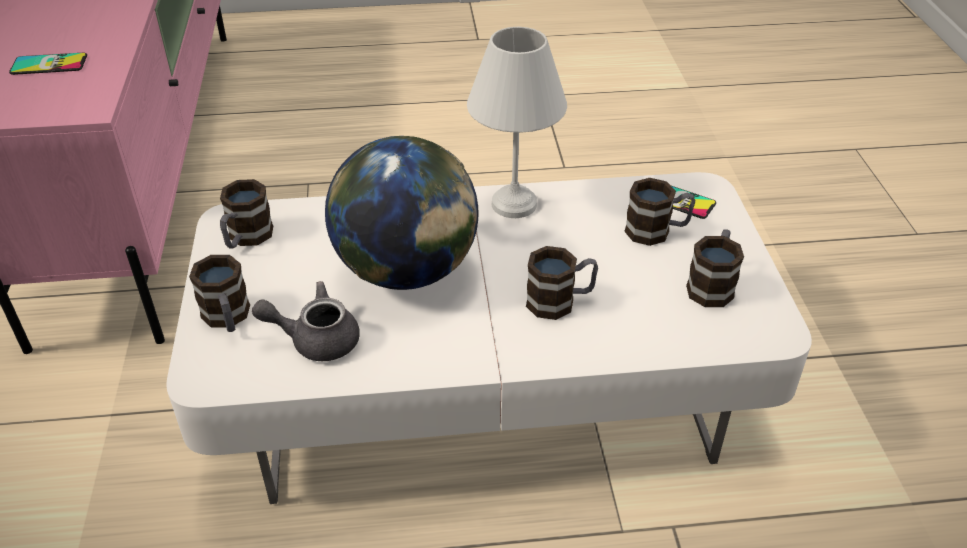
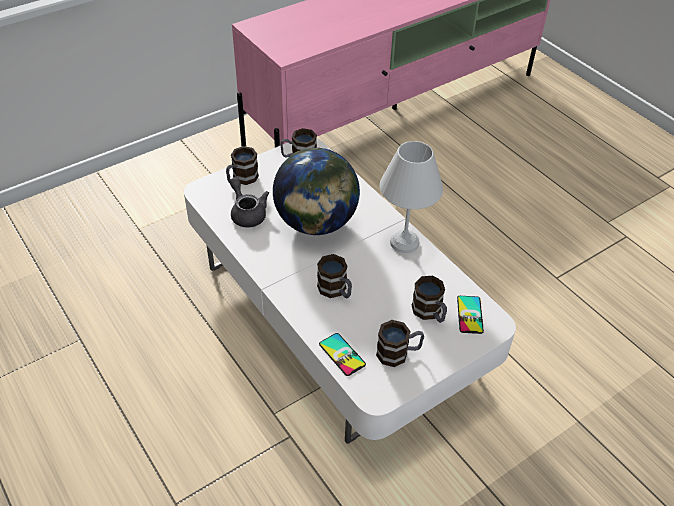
camera: 60 degrees right, 5 degrees up
(49, 64) = (310, 28): phone -> phone (342, 354)

